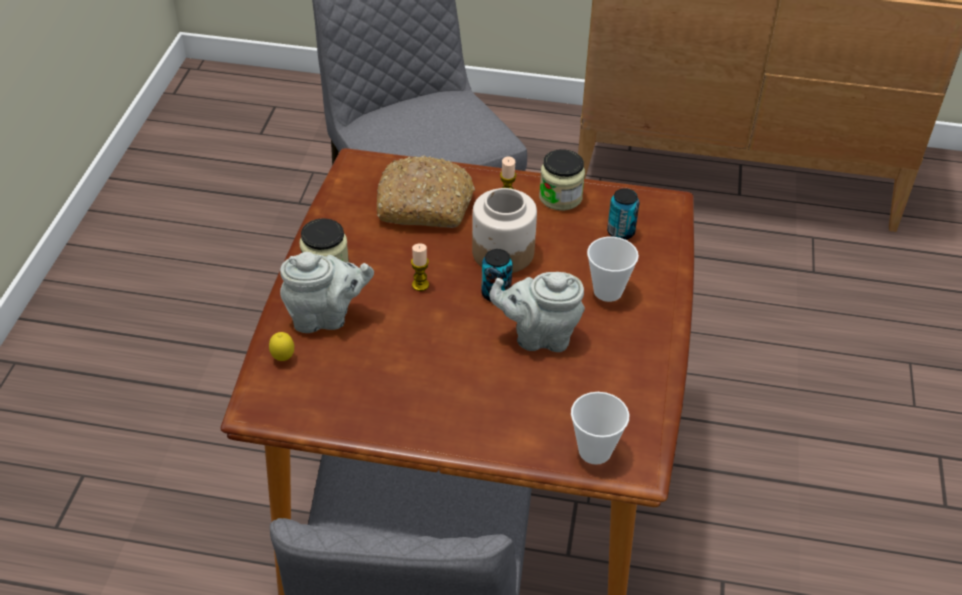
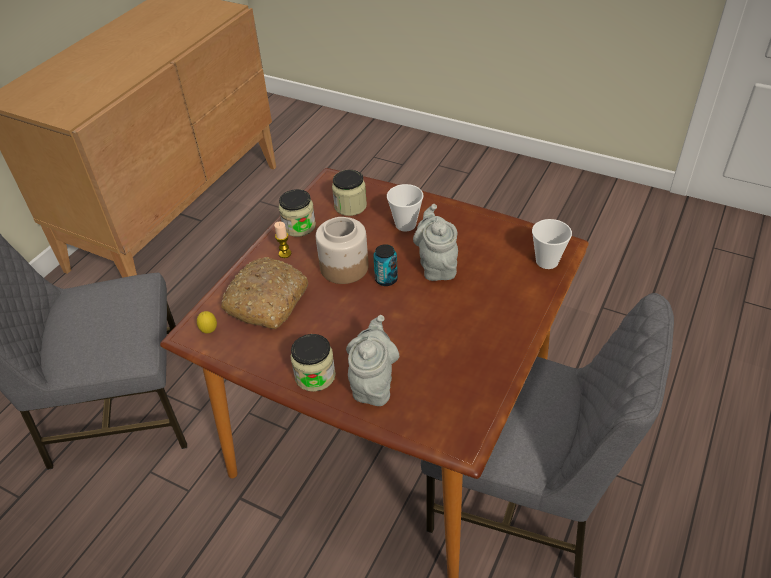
camera: 70 degrees left, 0 degrees up
(283, 358) = (412, 419): lemon -> lemon (209, 331)
(420, 285) = (359, 319): candle -> none
(539, 336) = (436, 266): grey teapot -> grey teapot turned 150 degrees clockwise
(620, 232) = (350, 206): can -> jar

